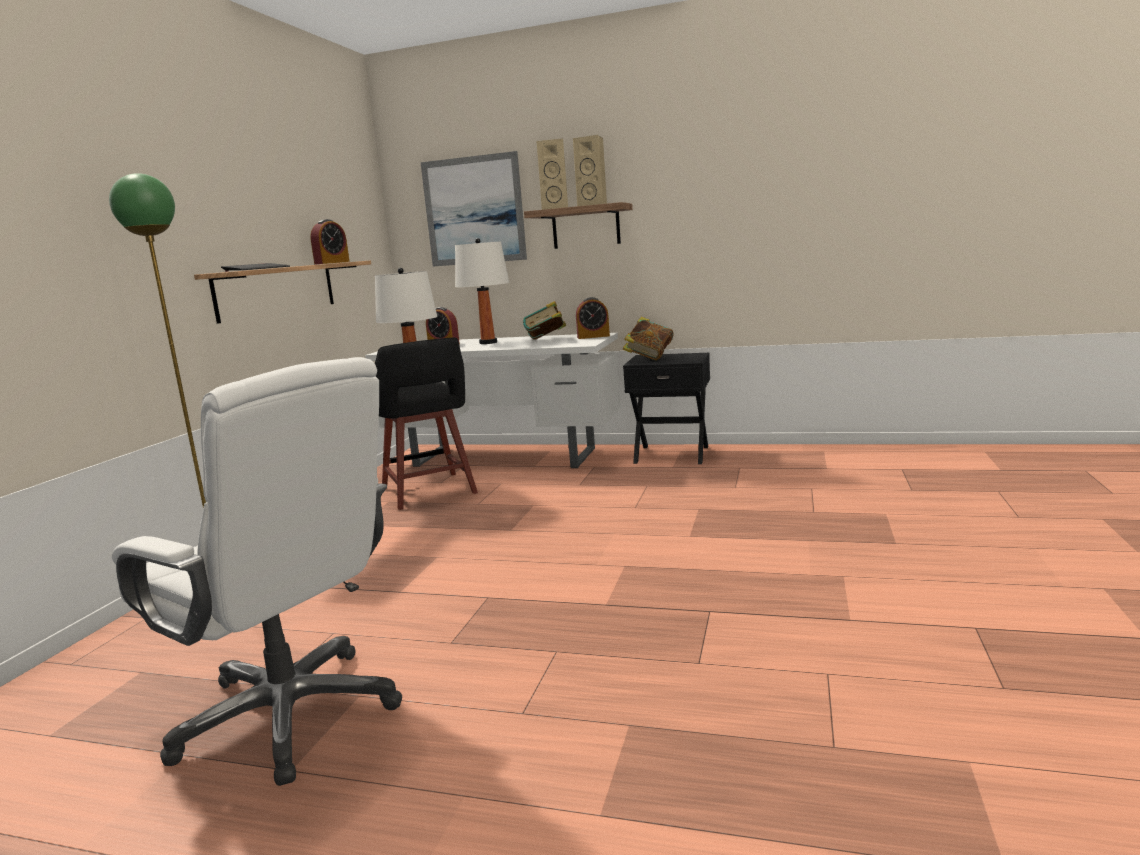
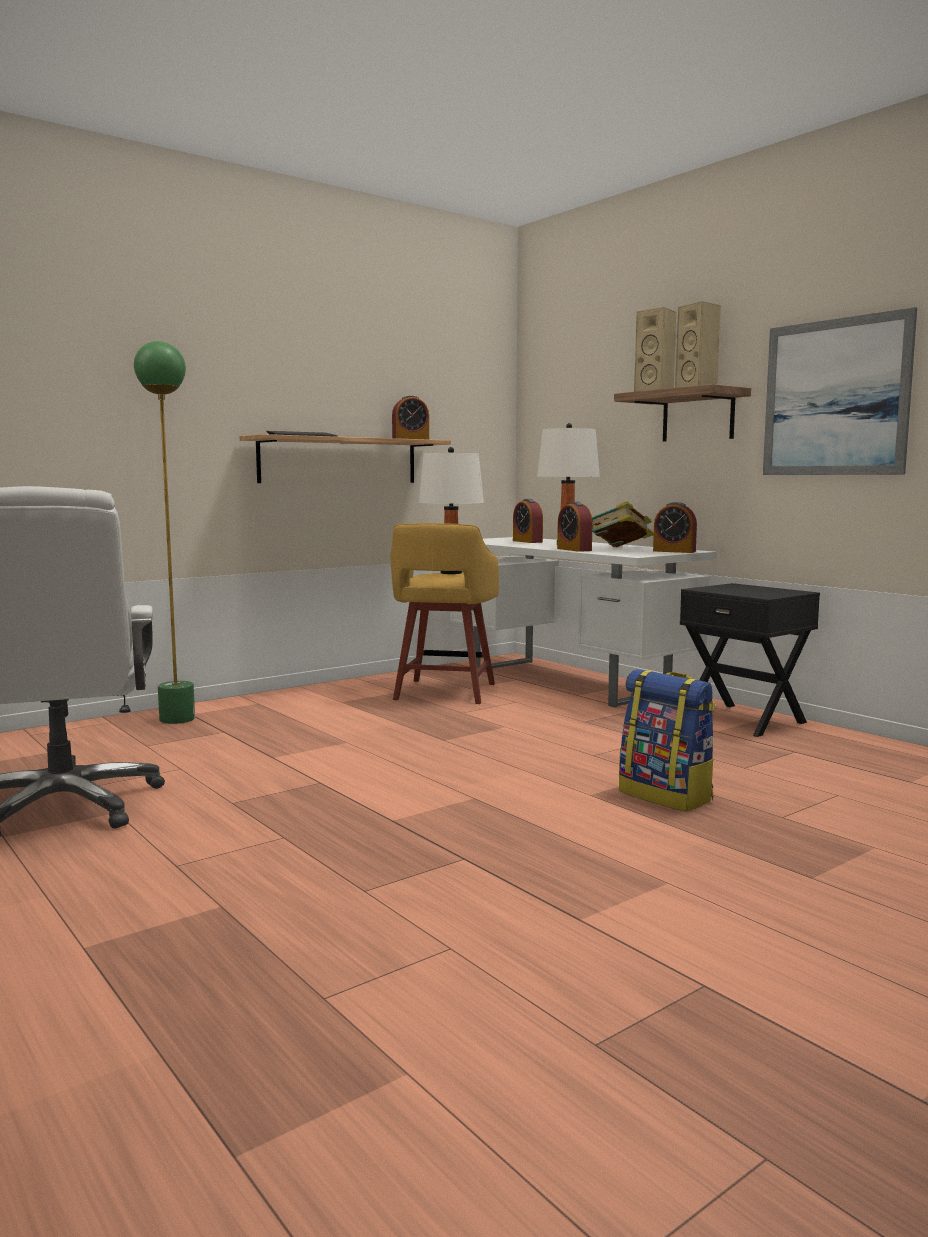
camera: 35 degrees right, 5 degrees down
(428, 492) = (444, 692): black stool -> yellow stool
(474, 210) = (591, 393): picture -> picture (835, 397)
(518, 346) = (574, 549): none -> alarm clock
(649, 357) = (734, 587): book -> none
(733, 520) = (667, 796): none -> backpack

